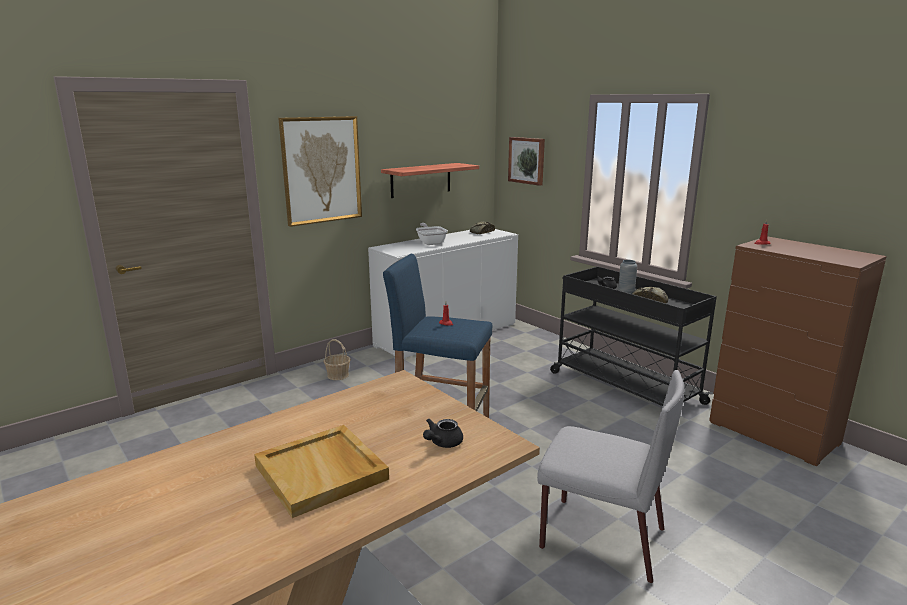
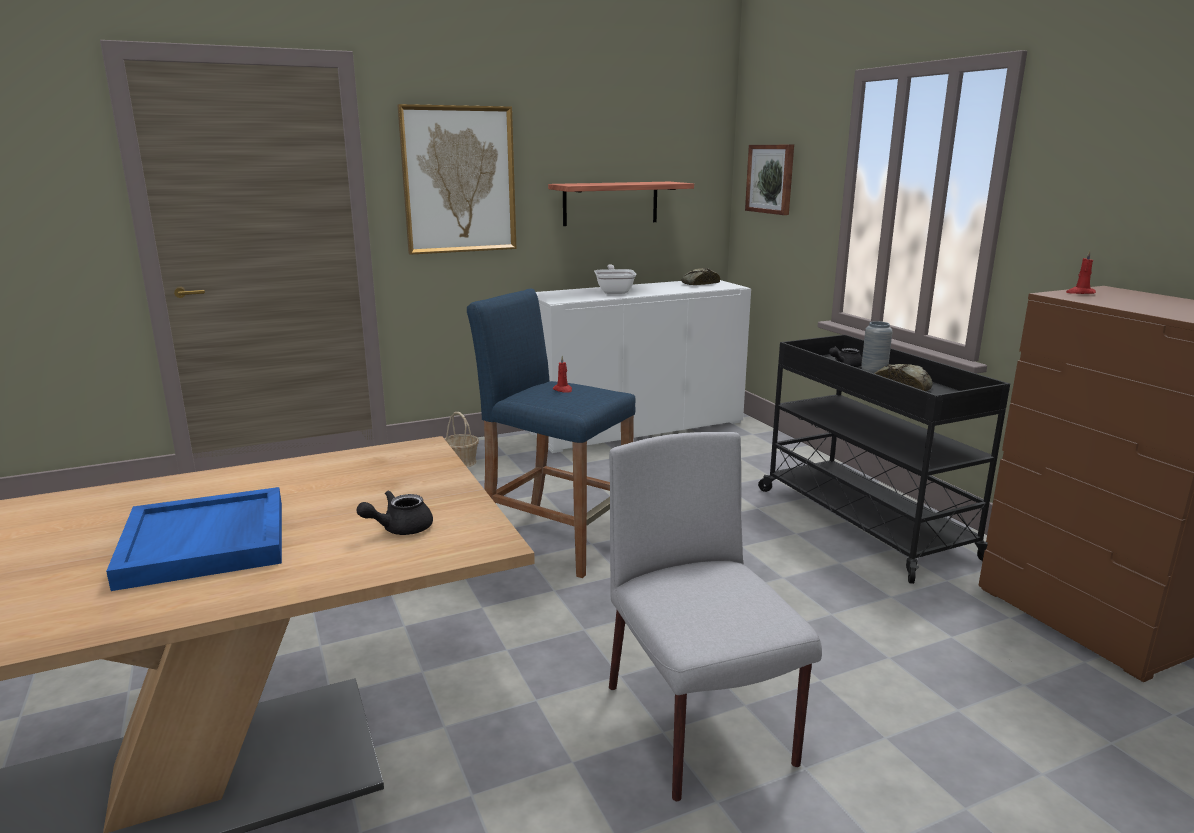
camera: 15 degrees right, 0 degrees up
(322, 472) = (207, 543): beige tray -> blue tray
(600, 537) = (700, 727): grey chair -> grey chair turned 150 degrees counterclockwise

